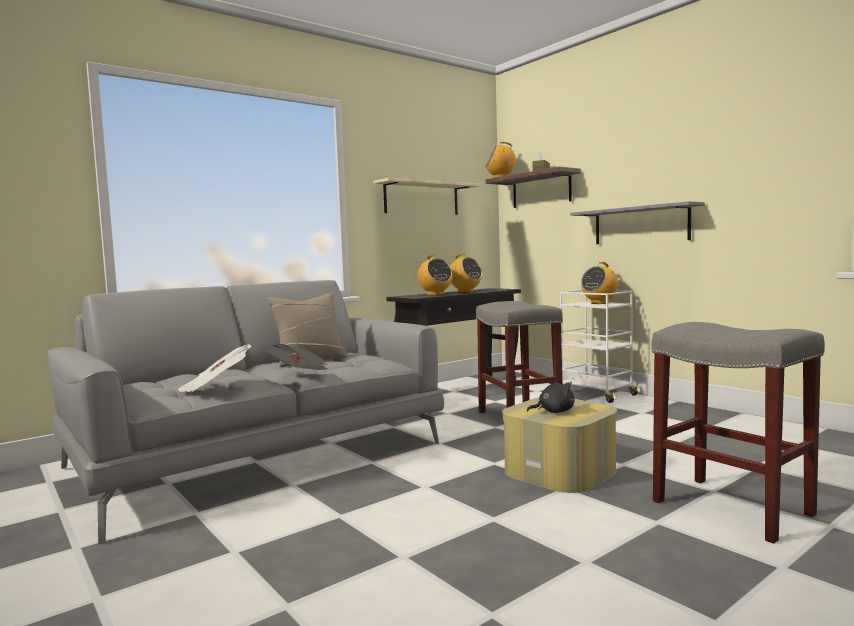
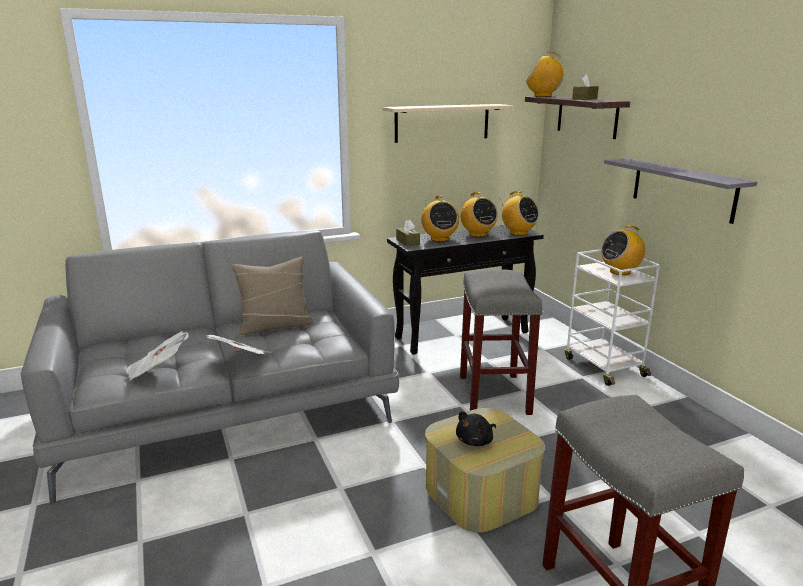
camera: 15 degrees right, 15 degrees up
(409, 296) = (407, 242): none -> brown tissue box
(499, 289) = (518, 233): none -> radio
(553, 411) = (476, 441): black plush toy -> black plush toy turned 135 degrees clockwise

